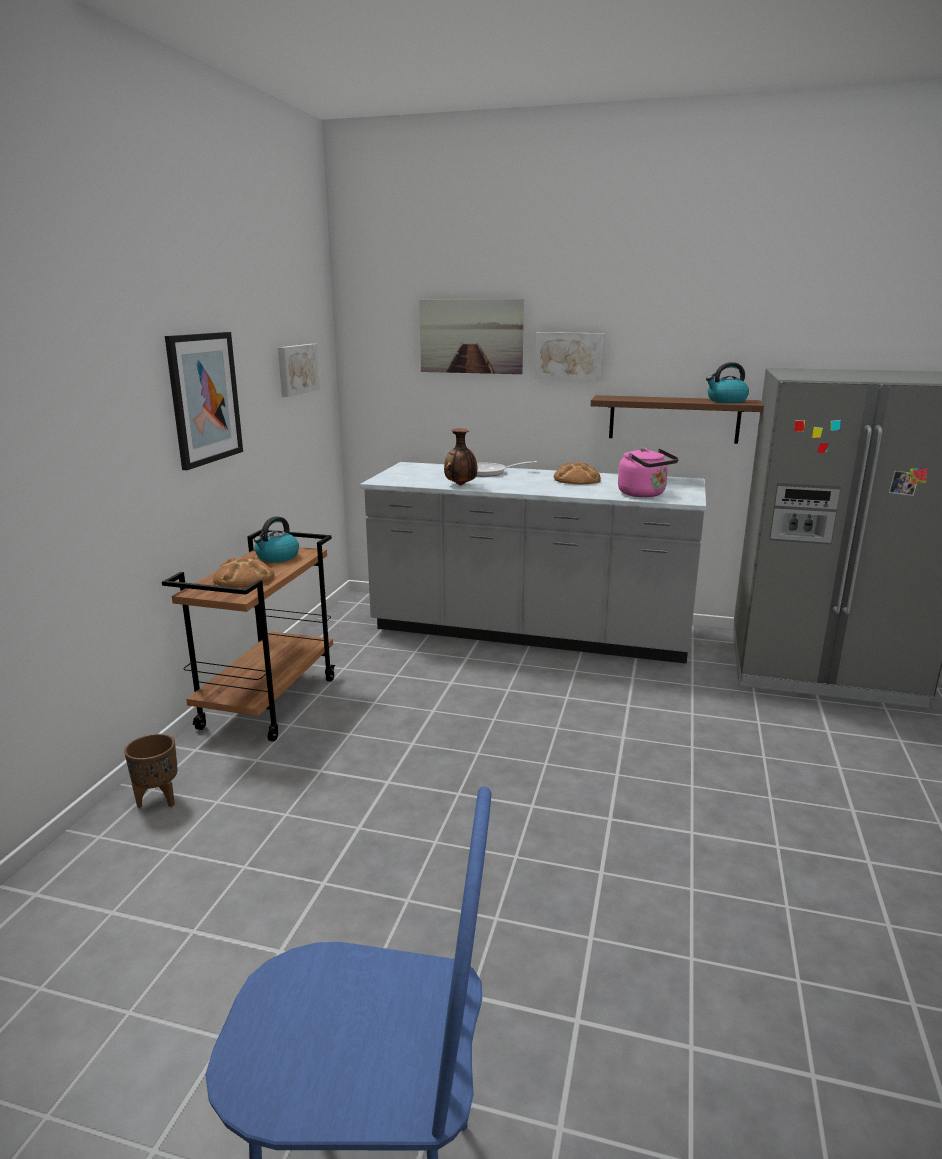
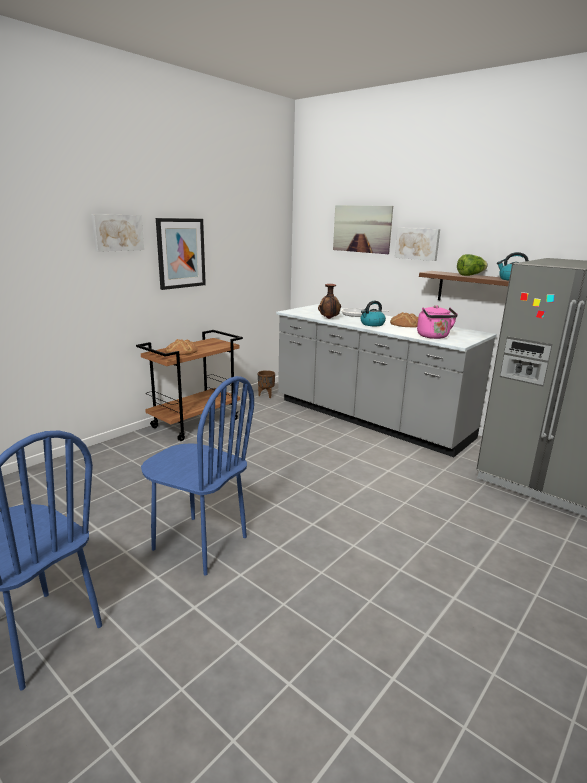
camera: 25 degrees right, 0 degrees up
(157, 800) = (109, 453): brown planter -> brown planter (265, 395)
(277, 557) = (210, 344): kettle -> kettle (372, 324)
(296, 369) = (256, 243): picture -> picture (117, 232)
(481, 911) = (199, 543): none -> blue chair
(663, 399) = (470, 275): none -> lettuce

